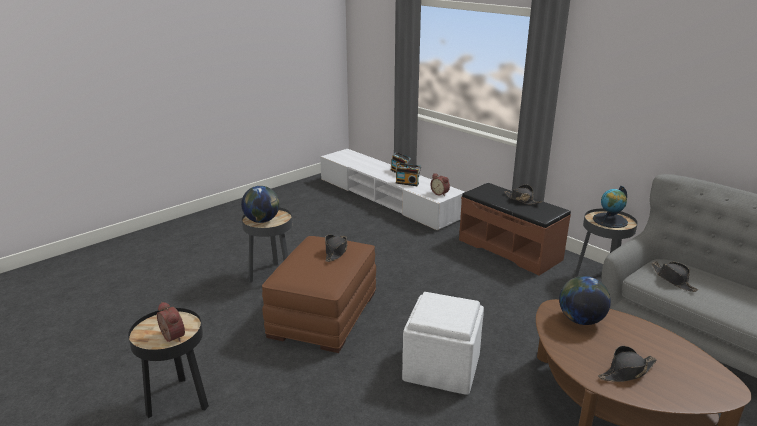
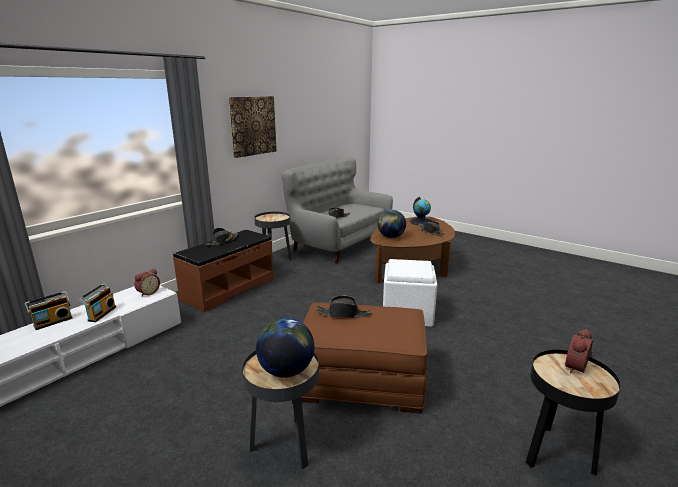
camera: 100 degrees left, 5 degrees down
(610, 220) = (271, 218): globe -> globe (421, 222)
(648, 94) = (253, 126): none -> picture

